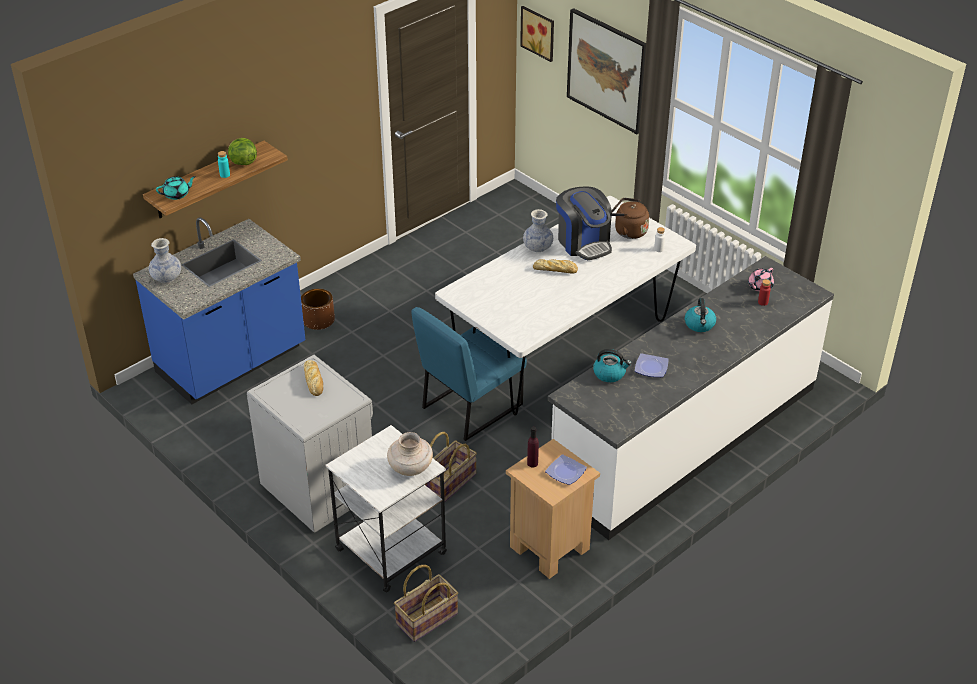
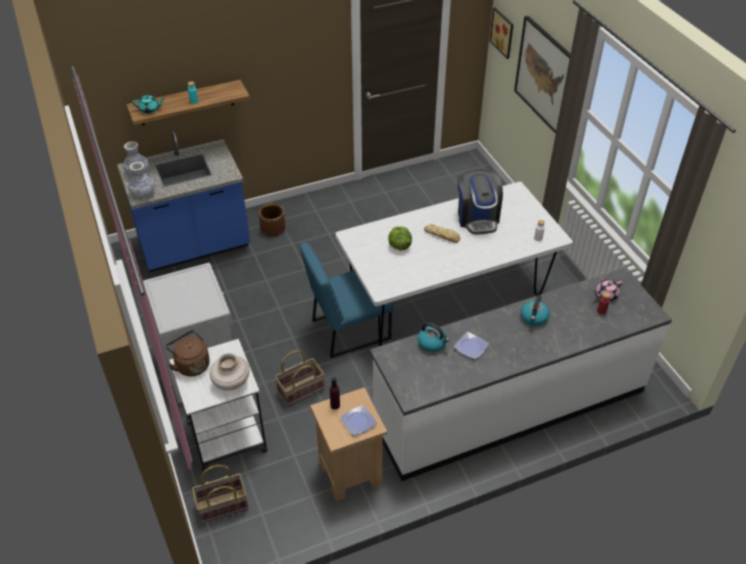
camera: 20 degrees right, 5 degrees up
(243, 162) = (213, 94): lettuce -> lettuce (399, 246)
(314, 381) = (196, 285): bread -> none
(537, 247) = (437, 213): vase -> vase (143, 193)
(628, 231) = (520, 216): brown kettle -> brown kettle (191, 364)

